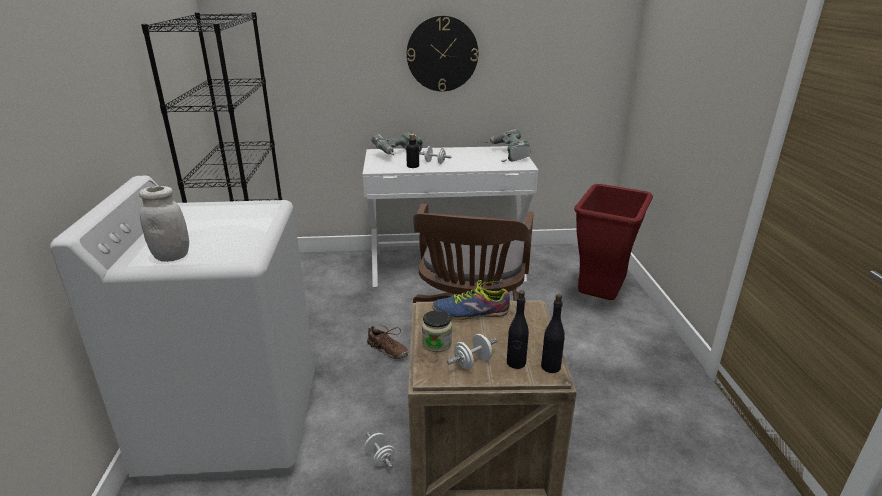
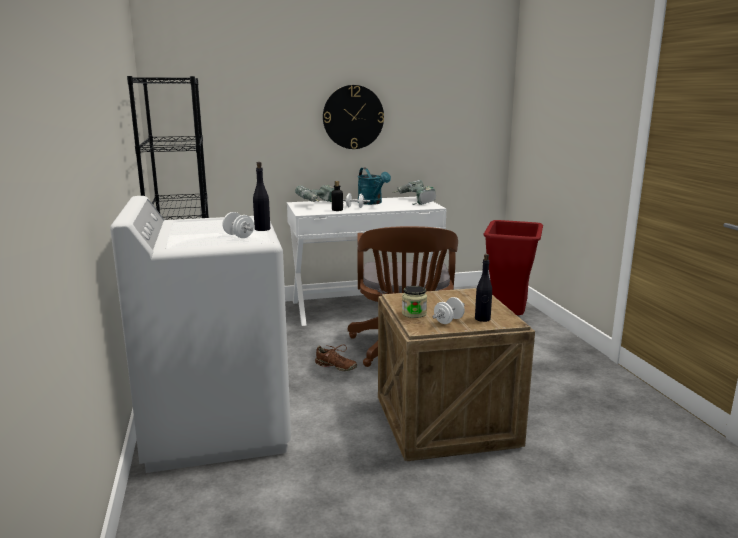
camera: 10 degrees left, 10 degrees down
(172, 256) = (200, 242): white jar -> none
(380, 457) = (361, 434): white dumbbell -> white dumbbell (239, 236)
(458, 155) = (372, 203): none -> turquoise watering can
(471, 312) = (431, 296): shoe -> none
(550, 366) = (509, 319): black bottle -> black bottle (262, 229)

